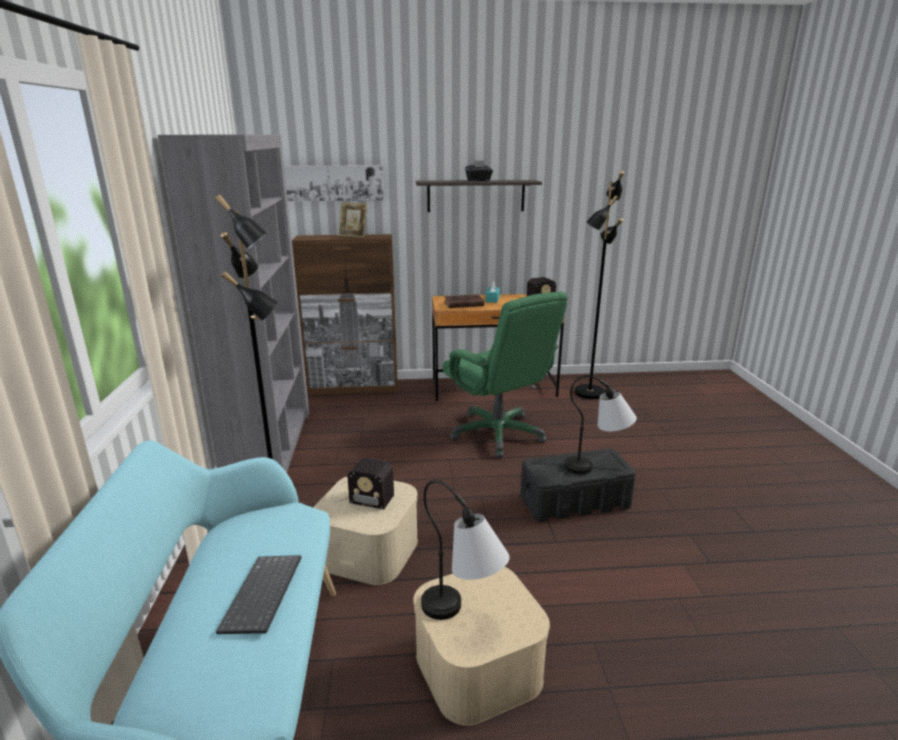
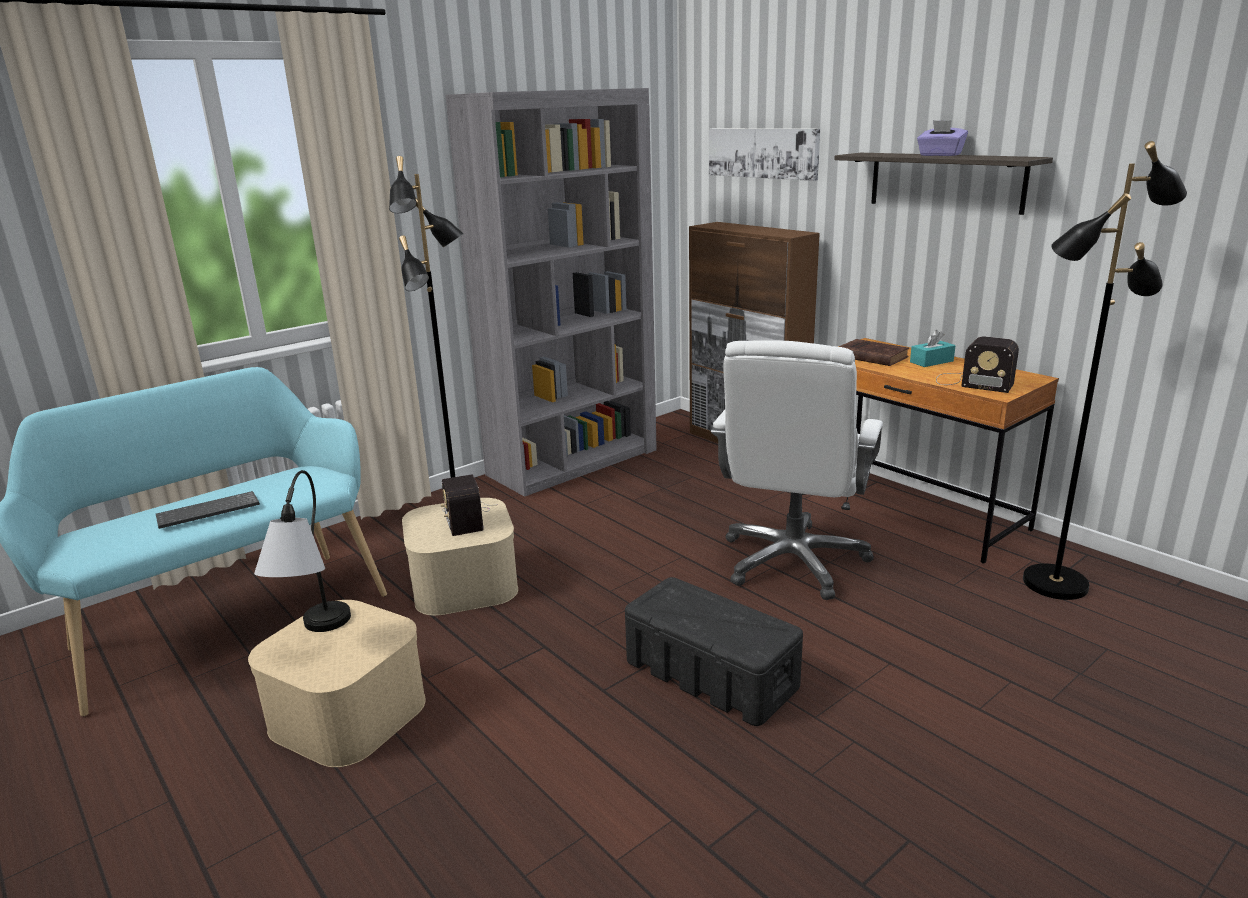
camera: 55 degrees right, 0 degrees up
(353, 236) = (766, 229): picture frame -> none
(478, 180) = (940, 155): black tissue box -> purple tissue box
(498, 434) = (793, 561): green office chair -> white office chair
(597, 468) = (722, 633): table lamp -> none

